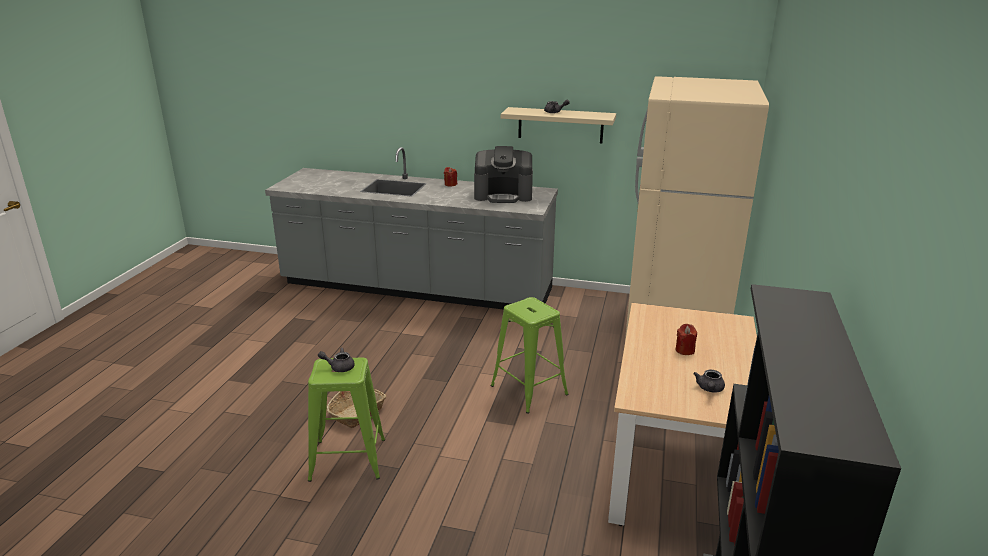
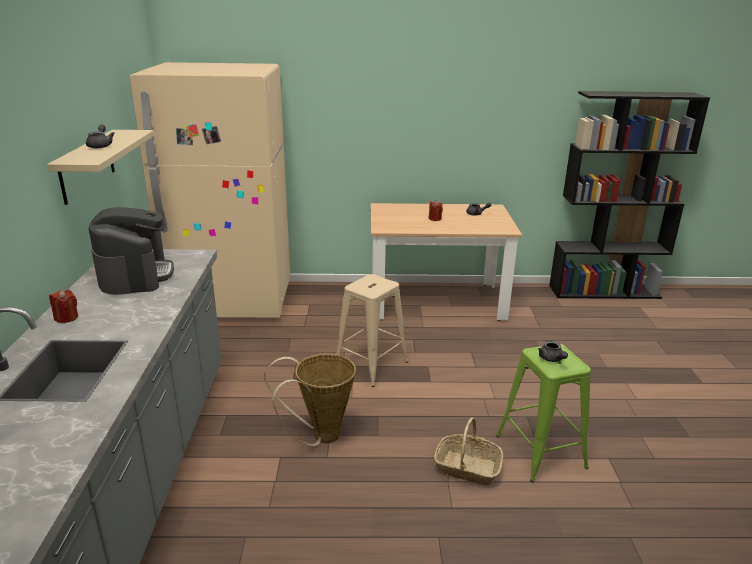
camera: 105 degrees left, 0 degrees up
(436, 353) = (320, 436): none -> basket
(528, 390) = (370, 365): green stool -> beige stool

